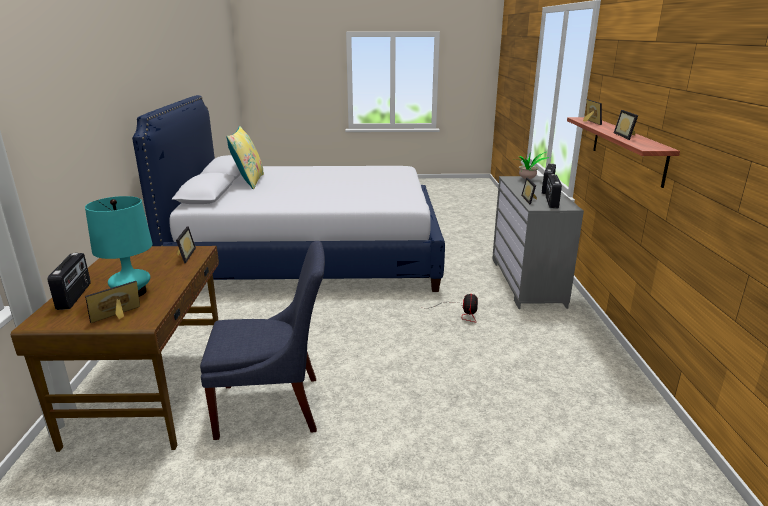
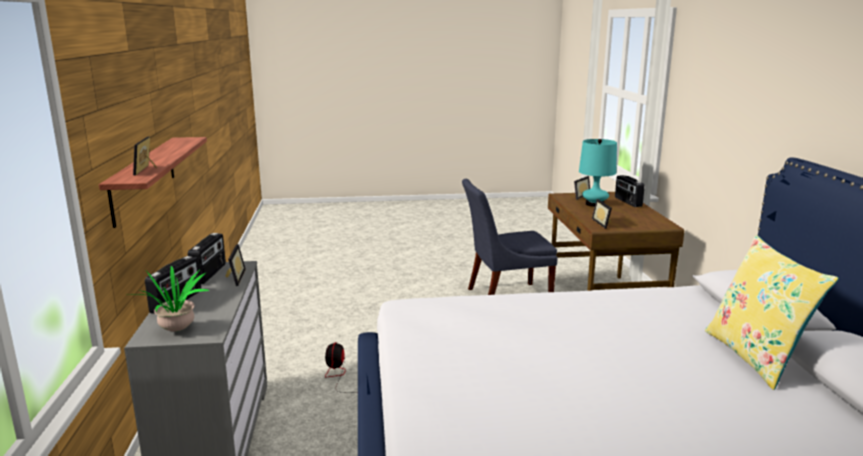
camera: 175 degrees right, 5 degrees down
(627, 136) = (172, 149): picture frame -> none

